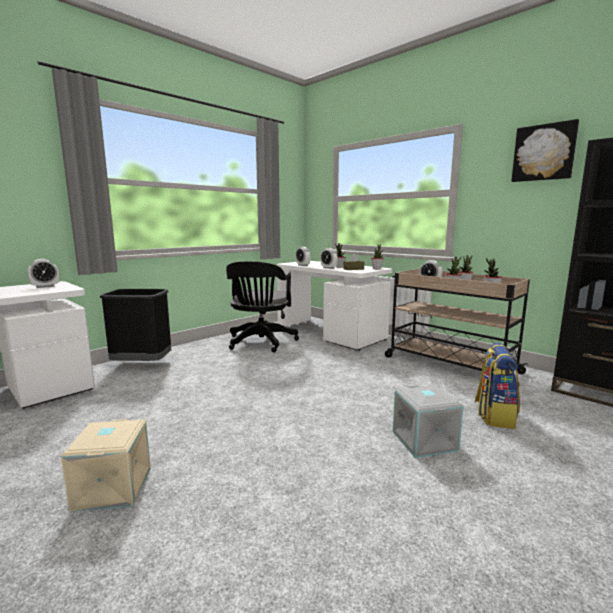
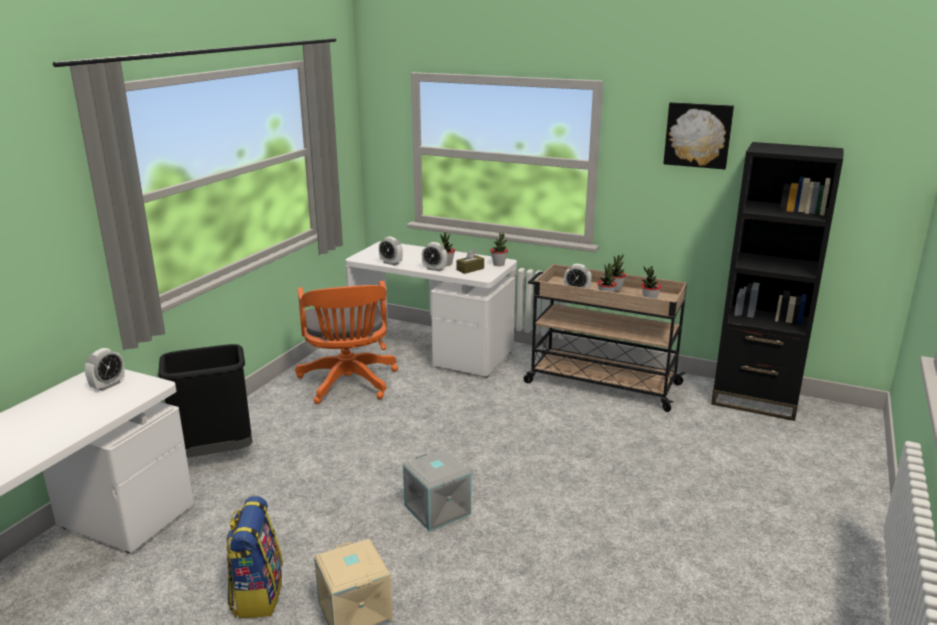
camera: 20 degrees left, 10 degrees up
(260, 343) = (348, 384): black office chair -> orange office chair
(425, 441) = (615, 492): grey storage box -> grey storage box (438, 509)
(494, 415) = (667, 448): backpack -> backpack (257, 594)

